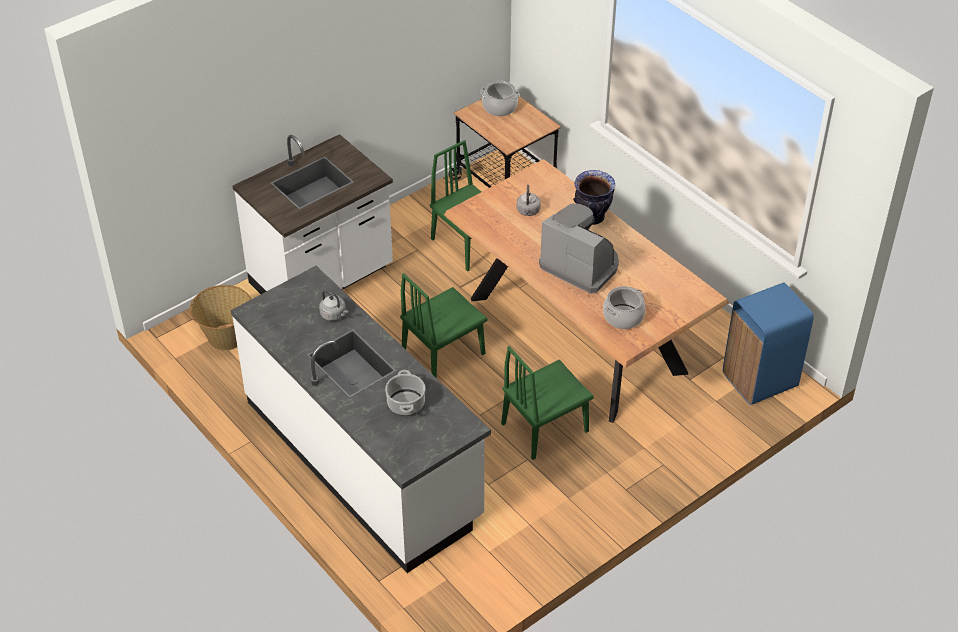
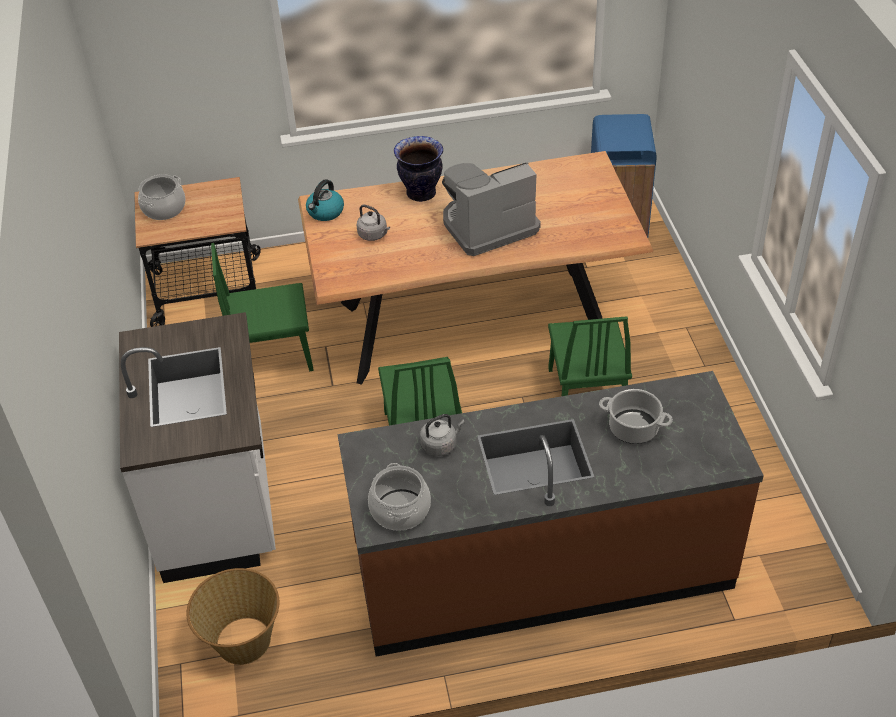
camera: 60 degrees left, 0 degrees up
(363, 459) = (542, 568): white counter -> brown counter
(535, 178) = (325, 212): none -> kettle
(623, 316) = (585, 224): cooking pot -> cooking pot (399, 510)

